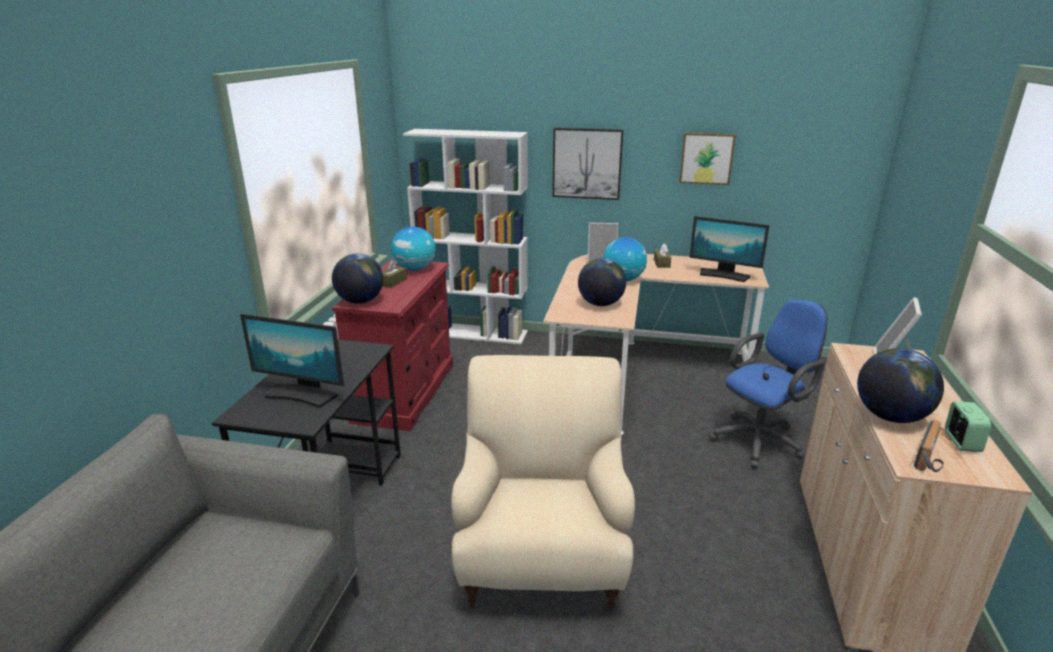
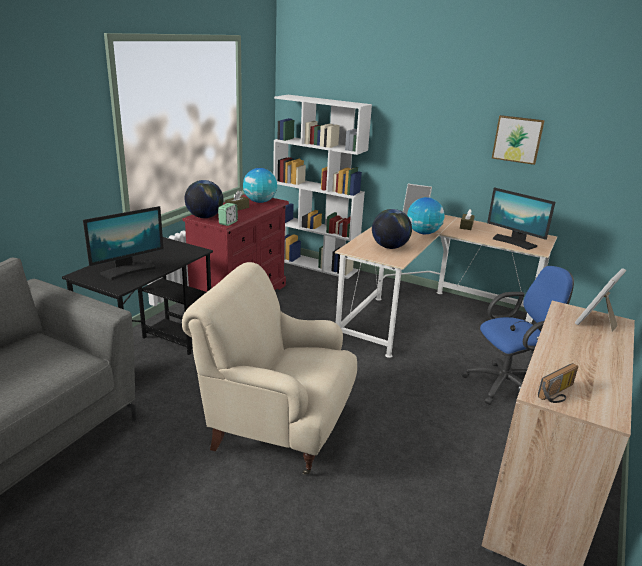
camera: 15 degrees right, 0 degrees up
(301, 394) = (128, 270): monitor -> monitor turned 75 degrees counterclockwise
(542, 558) = (276, 427): beige armchair -> beige armchair turned 90 degrees counterclockwise
(587, 163) = (417, 135): picture -> none
(890, 416) = (552, 359): globe -> none
(961, 442) = (600, 388): alarm clock -> alarm clock (228, 223)

